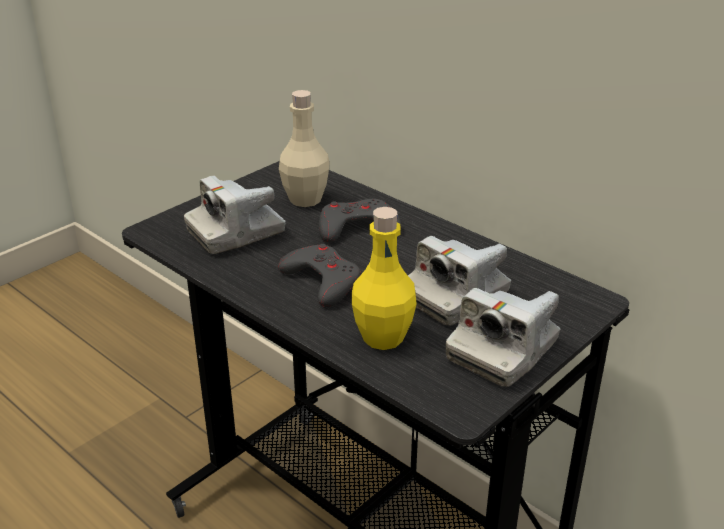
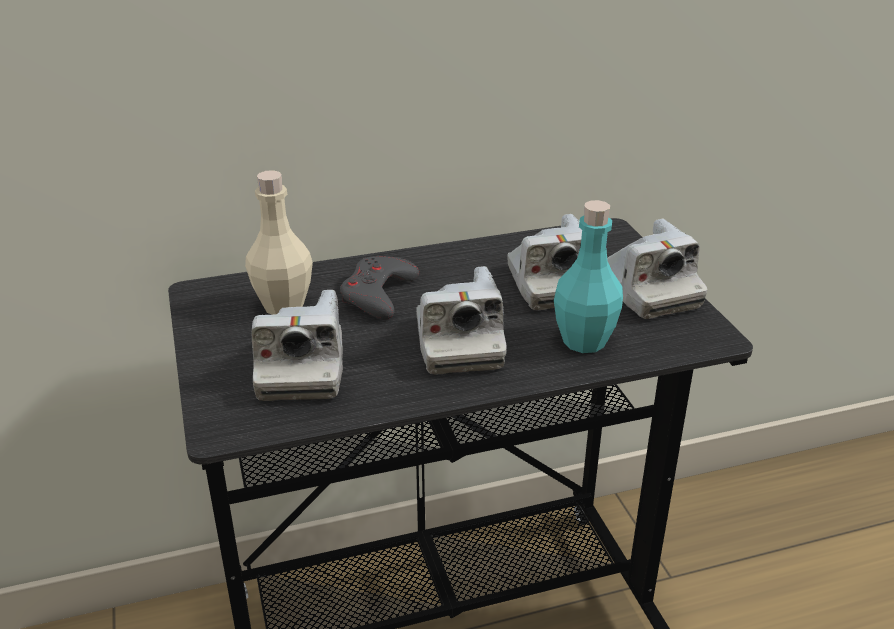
camera: 60 degrees left, 0 degrees up
(322, 281) = (458, 344): grey game controller -> camera
(383, 337) = (584, 341): yellow bottle -> turquoise bottle

